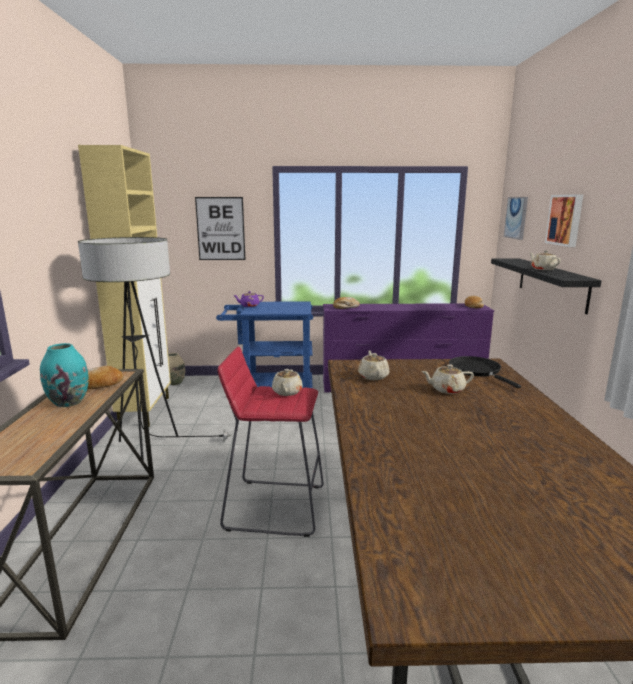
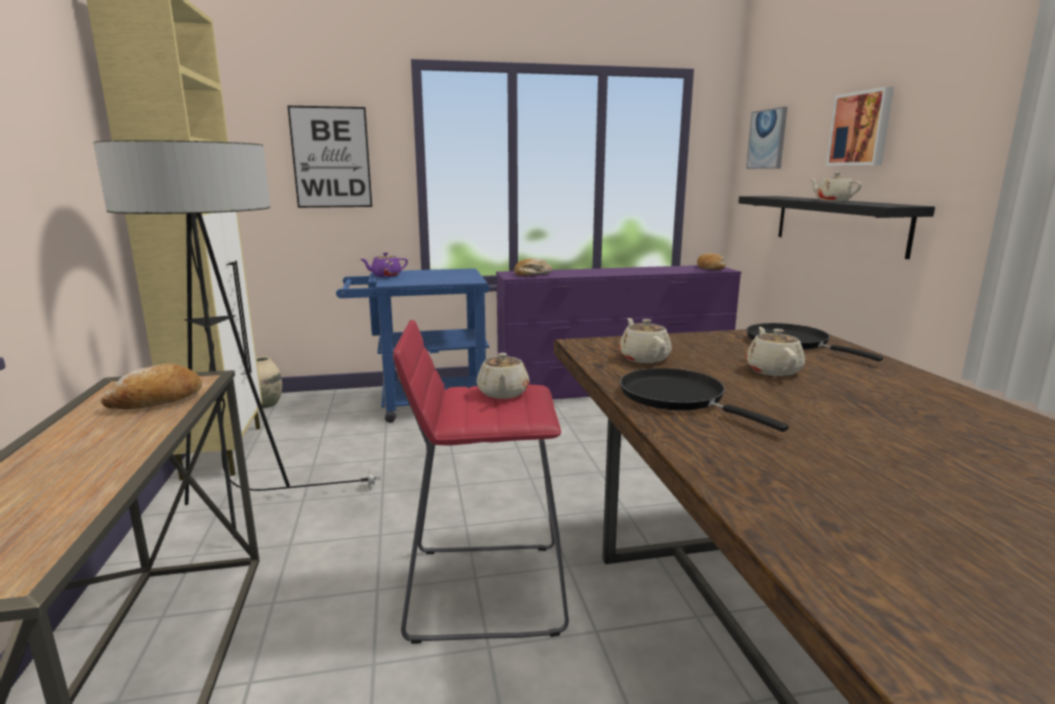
camera: 10 degrees left, 0 degrees up
(69, 402) = (97, 434): turquoise vase -> none
(374, 404) = (678, 398): none -> black frying pan
(446, 389) = (773, 370): beige teapot -> beige teapot turned 105 degrees clockwise

